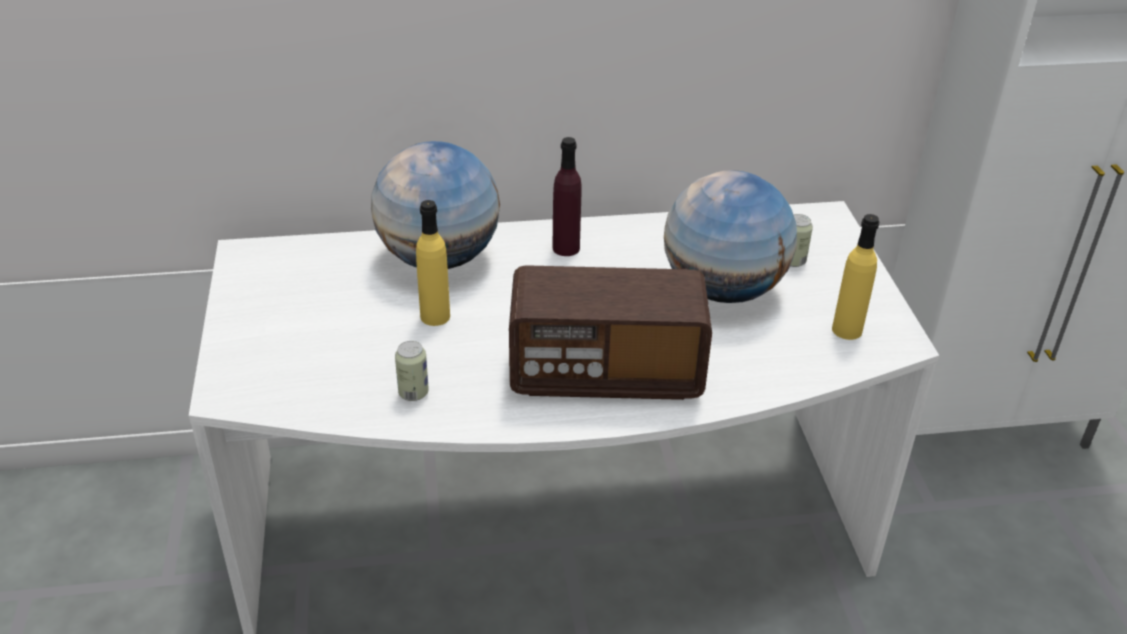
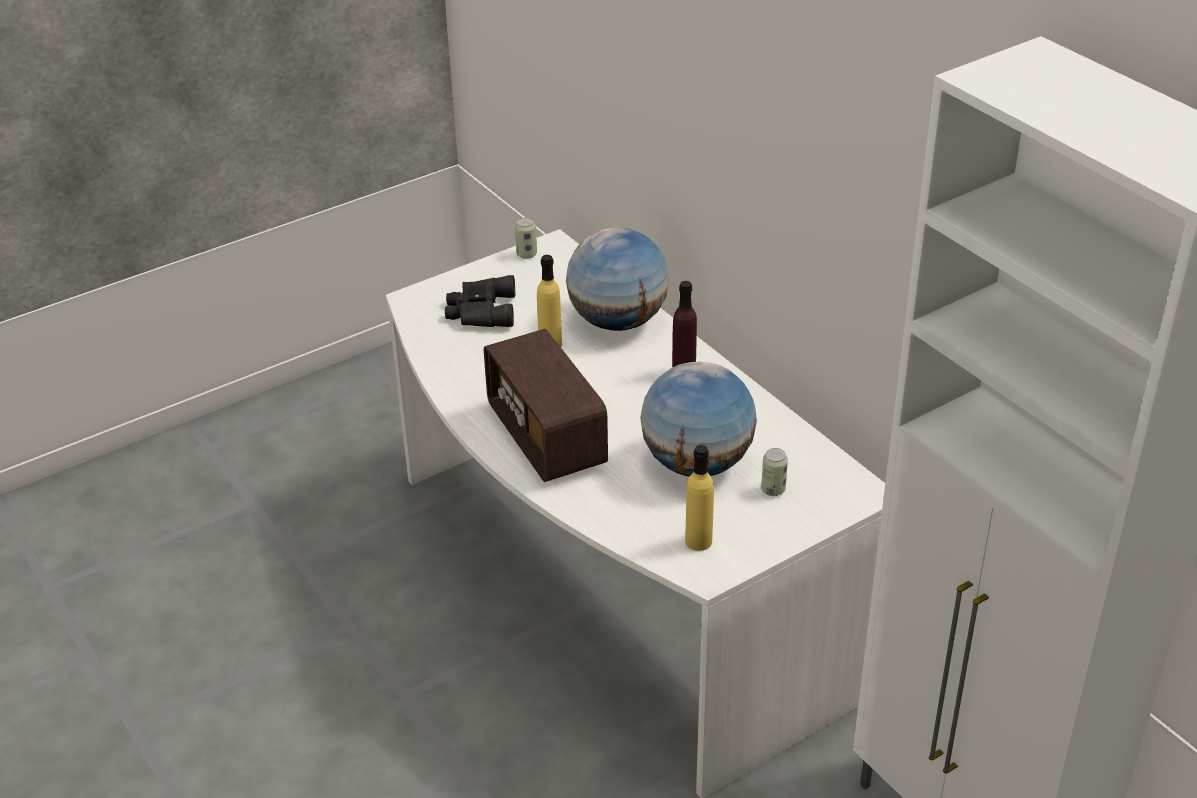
camera: 65 degrees right, 0 degrees up
(315, 347) = (480, 311): none -> black binoculars
(413, 393) = (465, 365): can -> can (526, 254)

